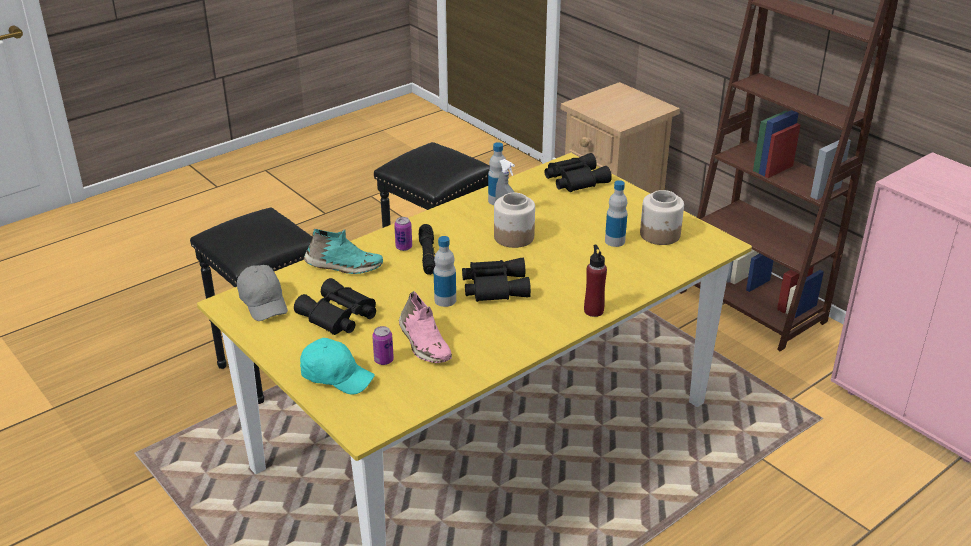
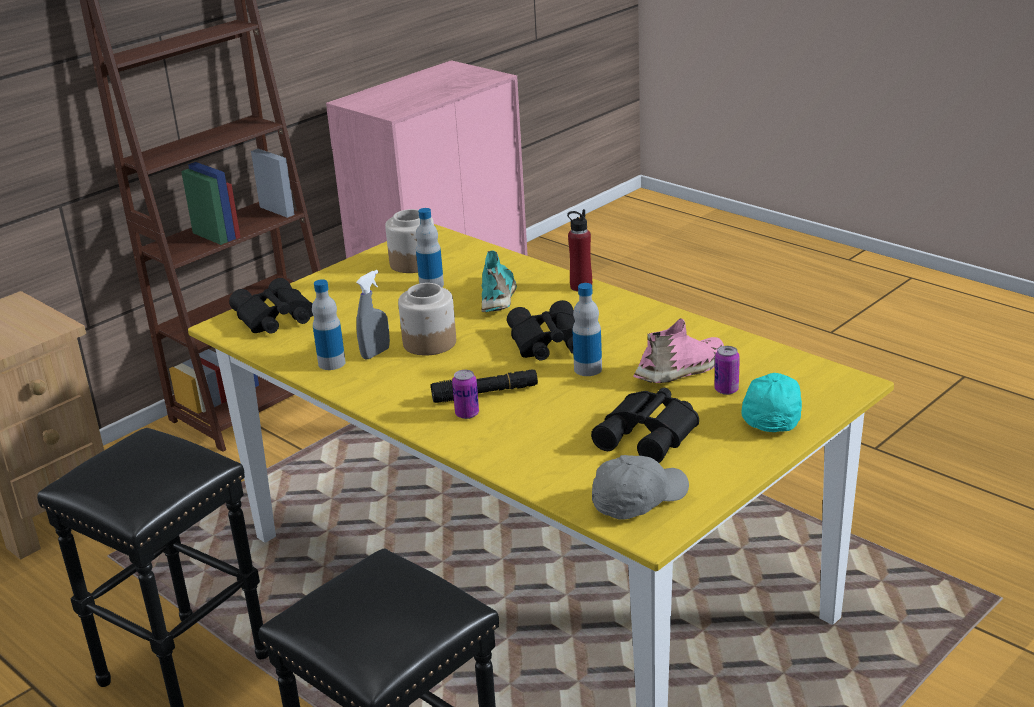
camera: 95 degrees left, 5 degrees down
(343, 266) = (527, 452): turquoise shoe -> turquoise shoe (498, 296)

